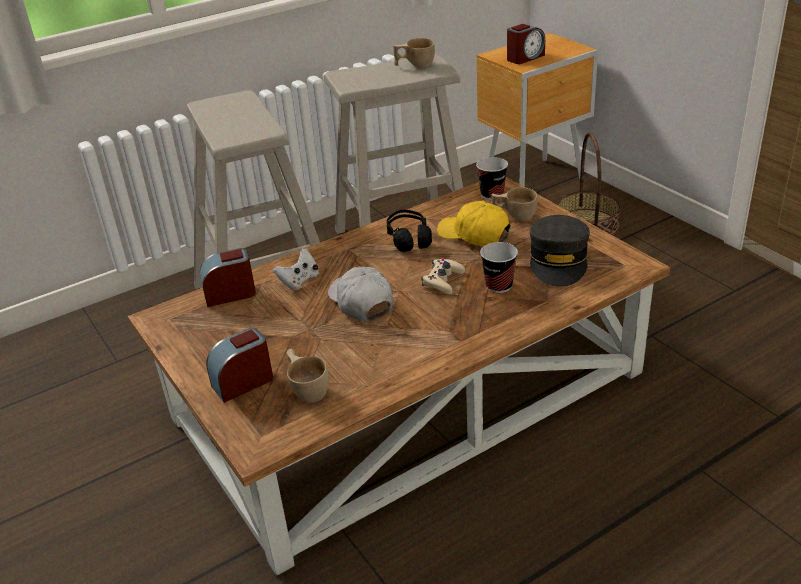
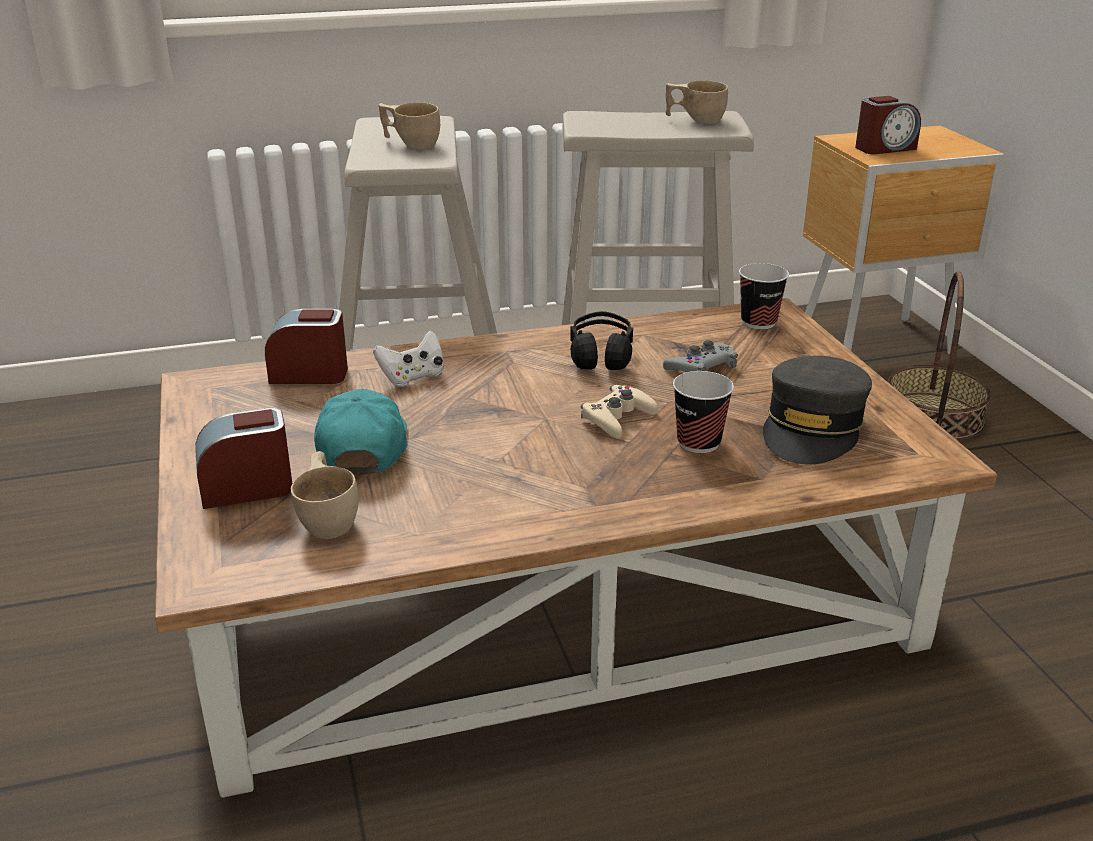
camera: 15 degrees right, 5 degrees down
(298, 337) = (363, 447): none -> turquoise cap
(361, 302) = (480, 421): white cap -> none
(474, 234) = (701, 368): yellow cap -> grey game controller
(514, 216) = (776, 355): beige cup -> beige cup (410, 144)

